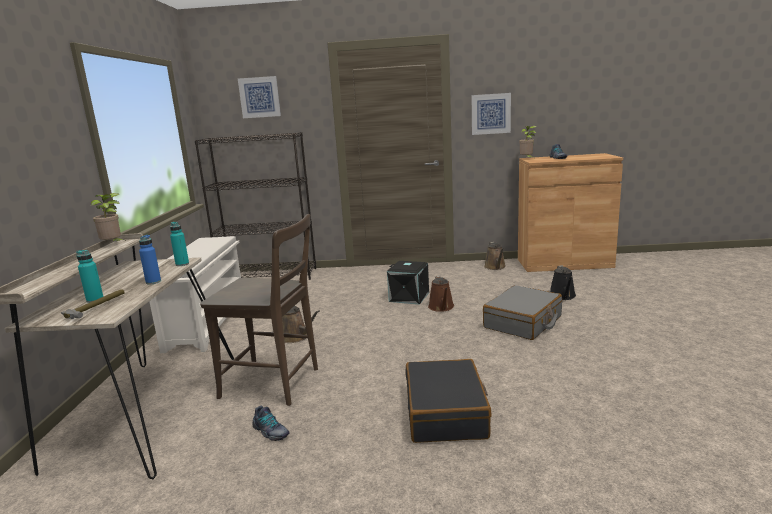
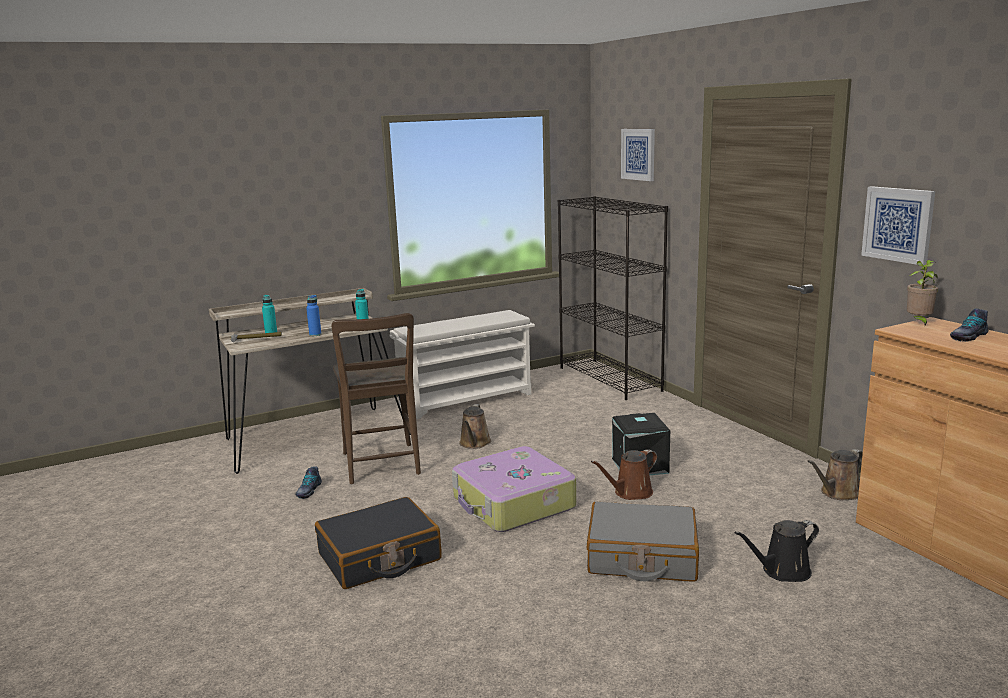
camera: 60 degrees right, 0 degrees up
(113, 245) = (346, 296): potted plant -> none
(414, 344) = (513, 504): none -> suitcase

